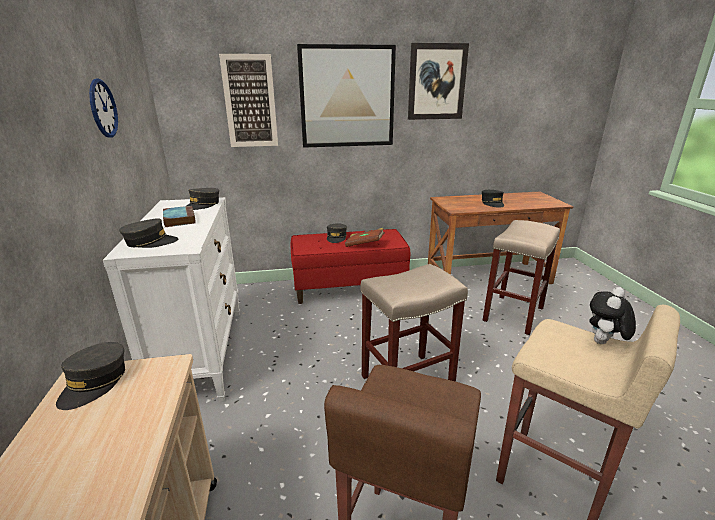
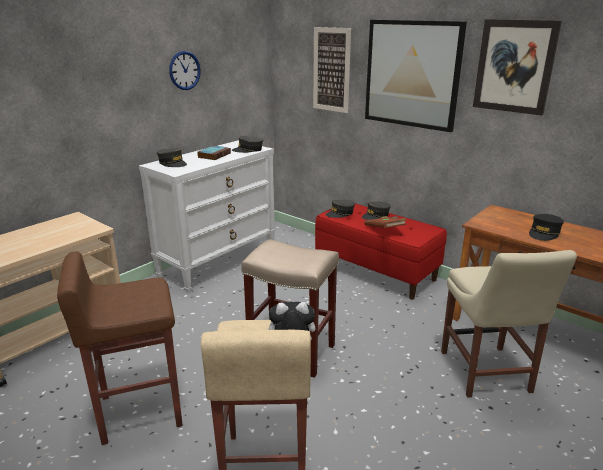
camera: 50 degrees right, 0 degrees up
(95, 382) = (72, 221): grey cap -> grey cap (340, 213)
(513, 314) = (486, 374): beige stool -> beige chair

